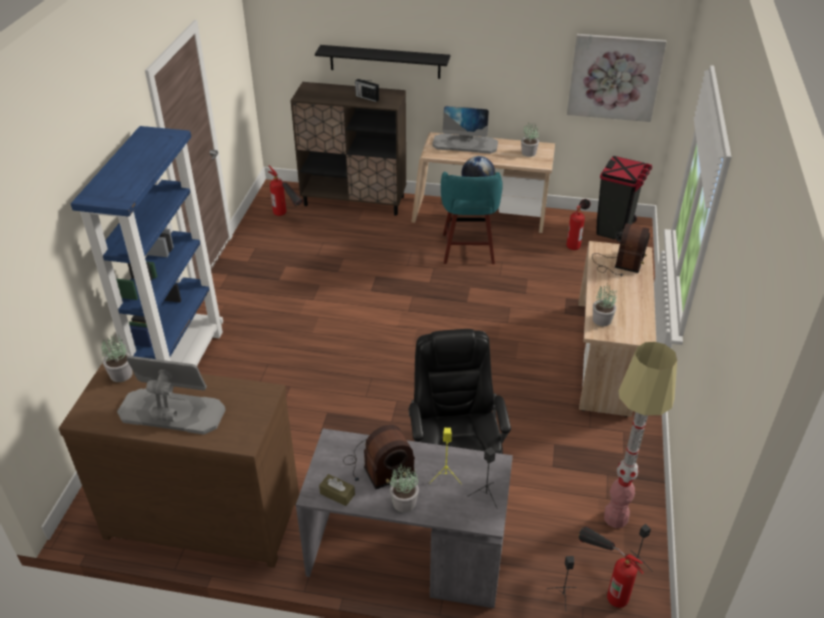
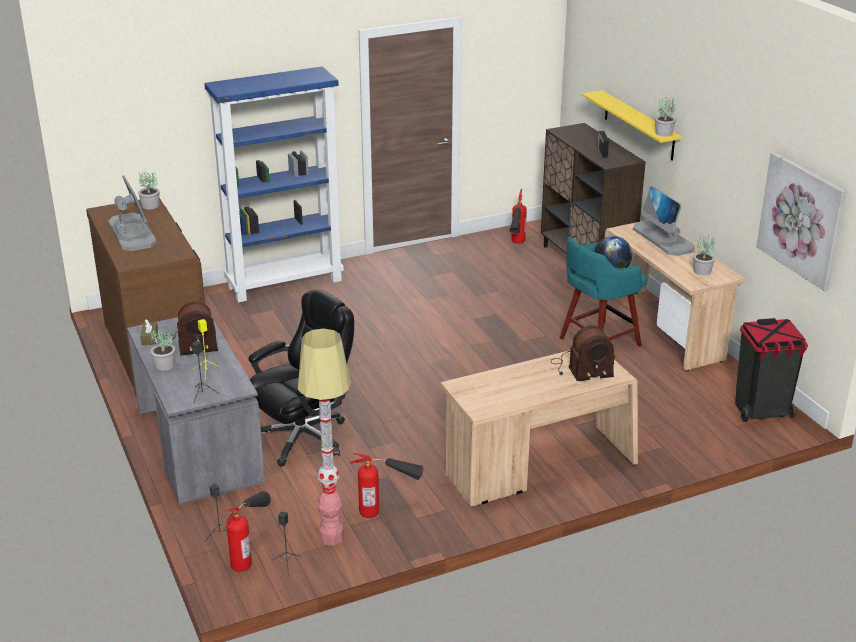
camera: 55 degrees right, 10 degrees down
(378, 466) = (190, 343): radio -> radio turned 45 degrees counterclockwise
(385, 61) = (639, 125): black shelf -> yellow shelf
(576, 239) = (707, 393): fire extinguisher -> fire extinguisher (387, 509)
(601, 320) = (478, 383): potted plant -> potted plant (663, 133)

